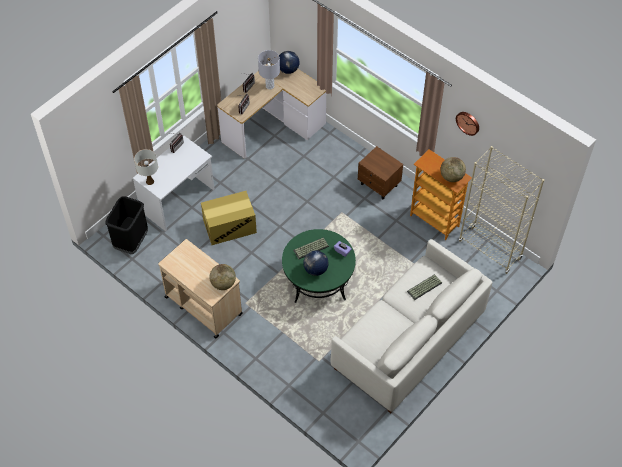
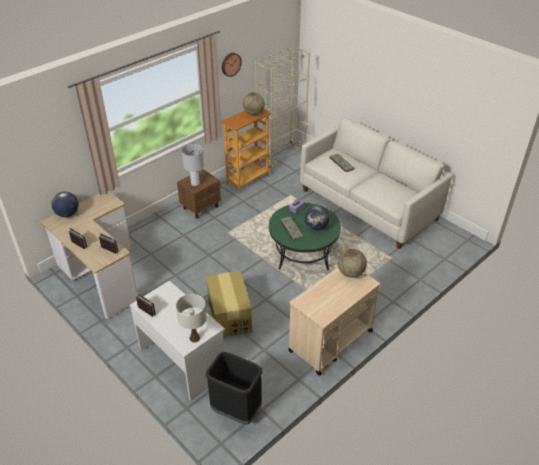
camera: 85 degrees left, 15 degrees down
(269, 86) = (84, 228): grey table lamp -> grey table lamp (195, 183)

